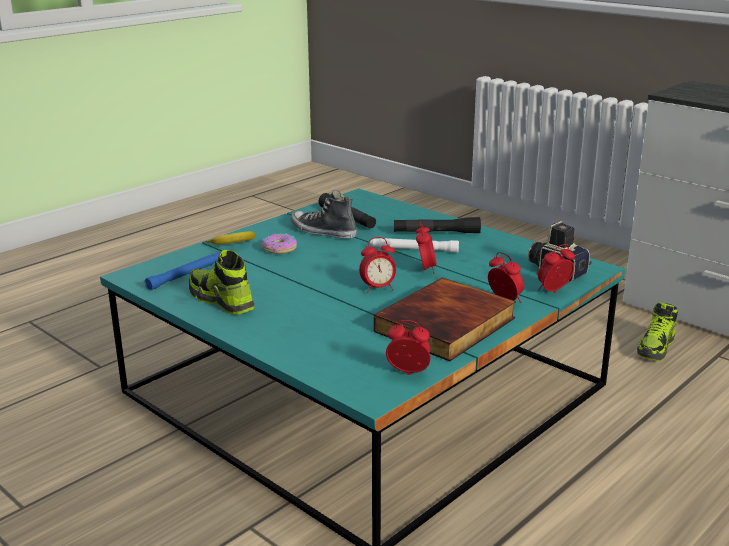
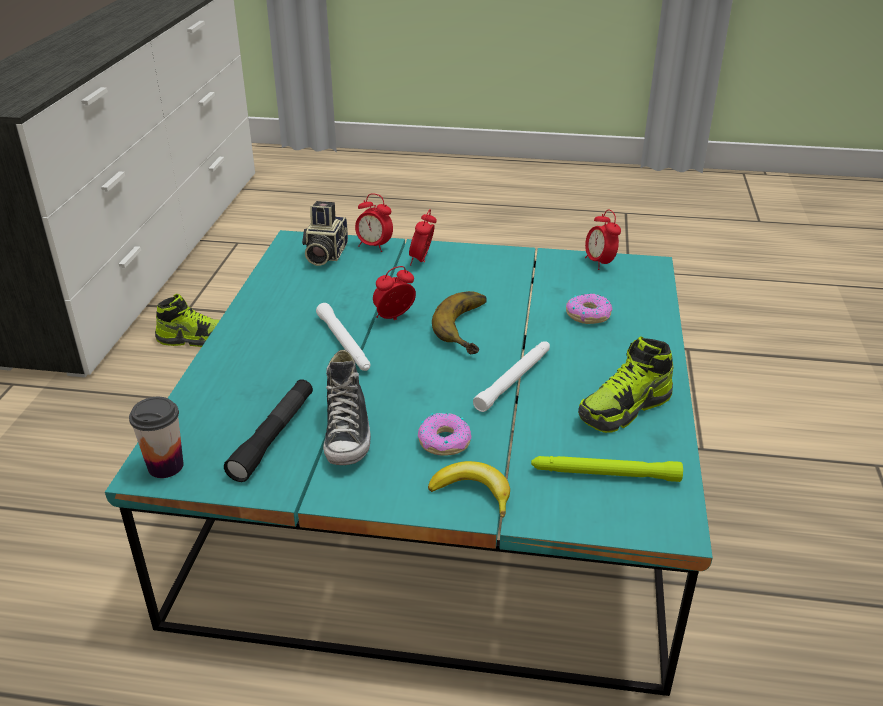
camera: 125 degrees left, 10 degrees up
(188, 274) = (604, 474): blue flashlight -> green flashlight
(221, 300) = (624, 409): shoe -> shoe turned 45 degrees clockwise
(301, 281) = (515, 379): none -> white flashlight
(335, 332) = (588, 315): none -> donut
(358, 198) = (165, 466): none -> cup
(378, 288) = (472, 327): alarm clock -> banana
(436, 233) = (272, 347): black flashlight -> none
(447, 326) = (503, 271): book -> none

